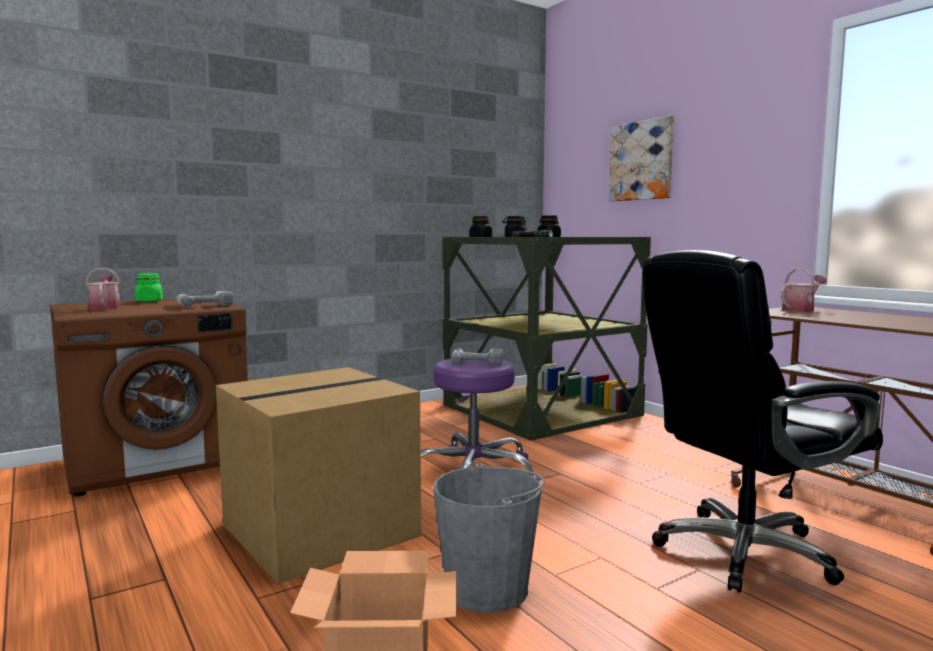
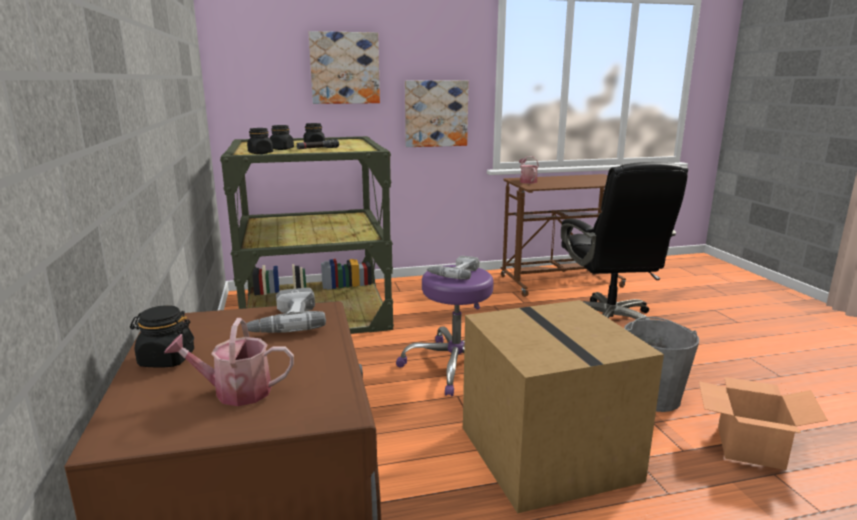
camera: 70 degrees left, 10 degrees up
(149, 301) = (166, 359): green jar -> black jar
(734, 209) = (436, 113): none -> picture

